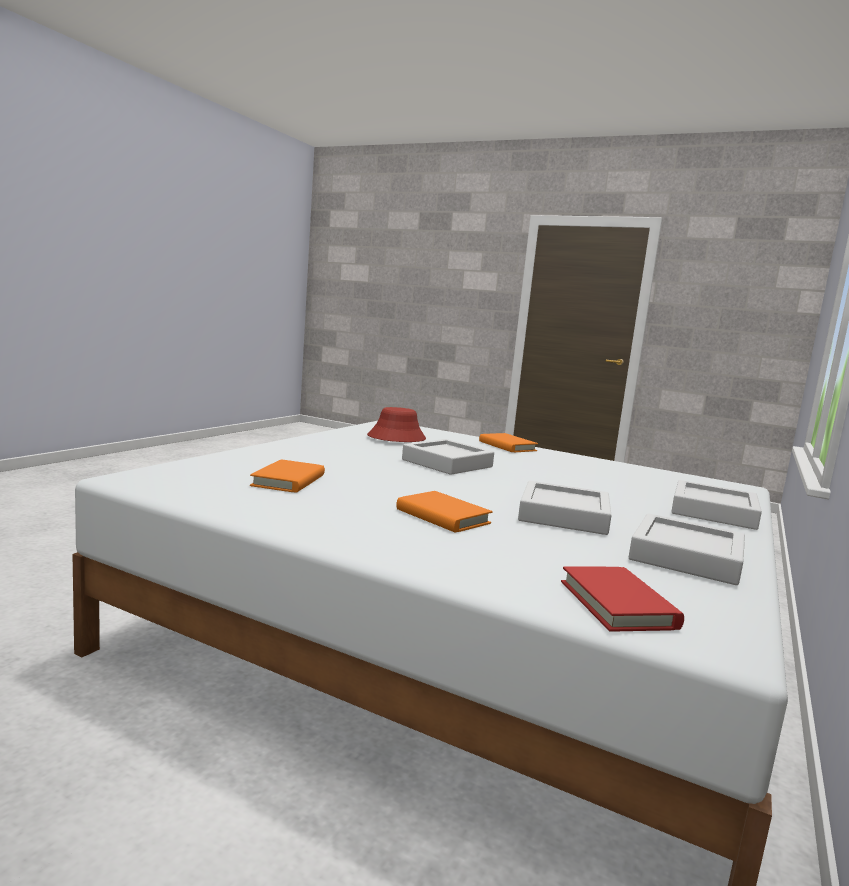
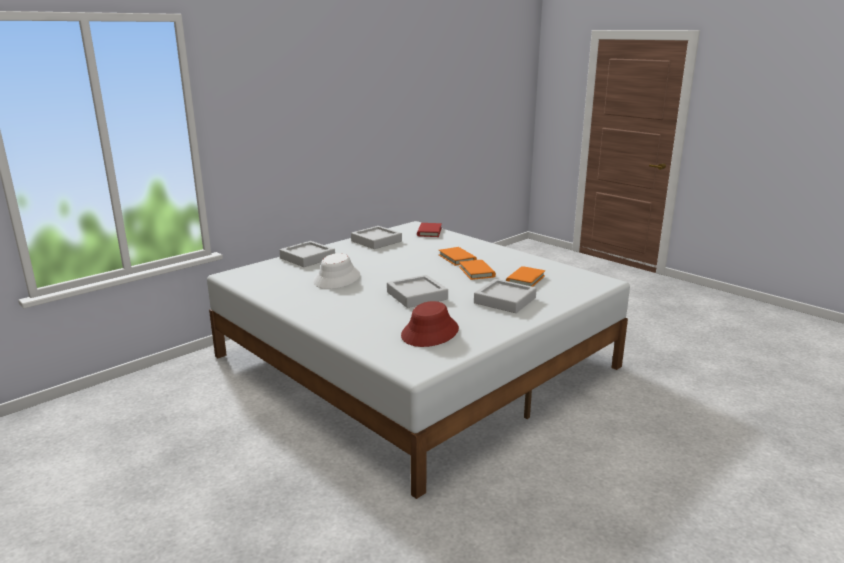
camera: 160 degrees left, 10 degrees up
(507, 446) = (332, 321): orange book -> orange book (476, 272)
(563, 516) = (397, 257): grey tray -> grey tray (505, 300)
(589, 481) = (337, 279): none -> white hat

